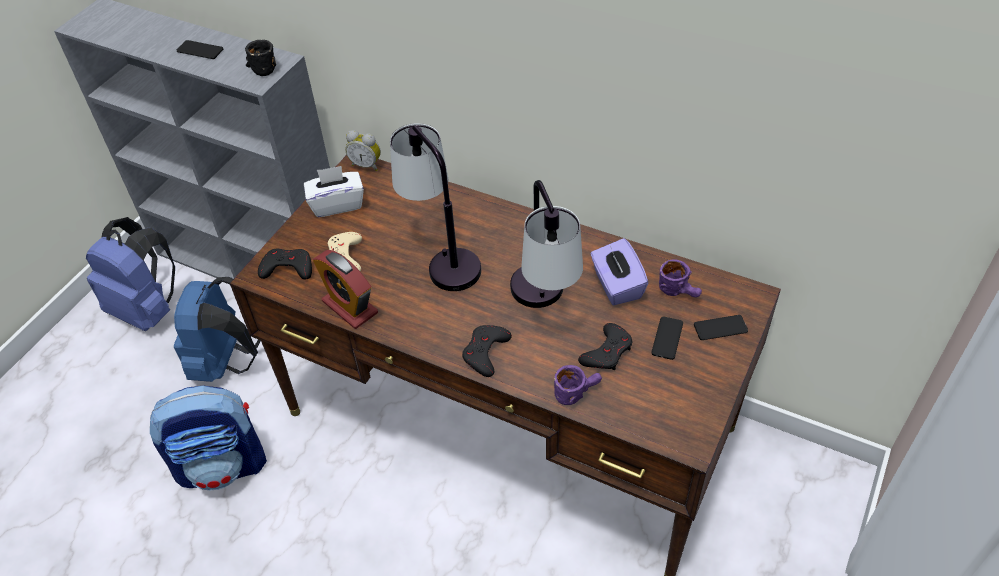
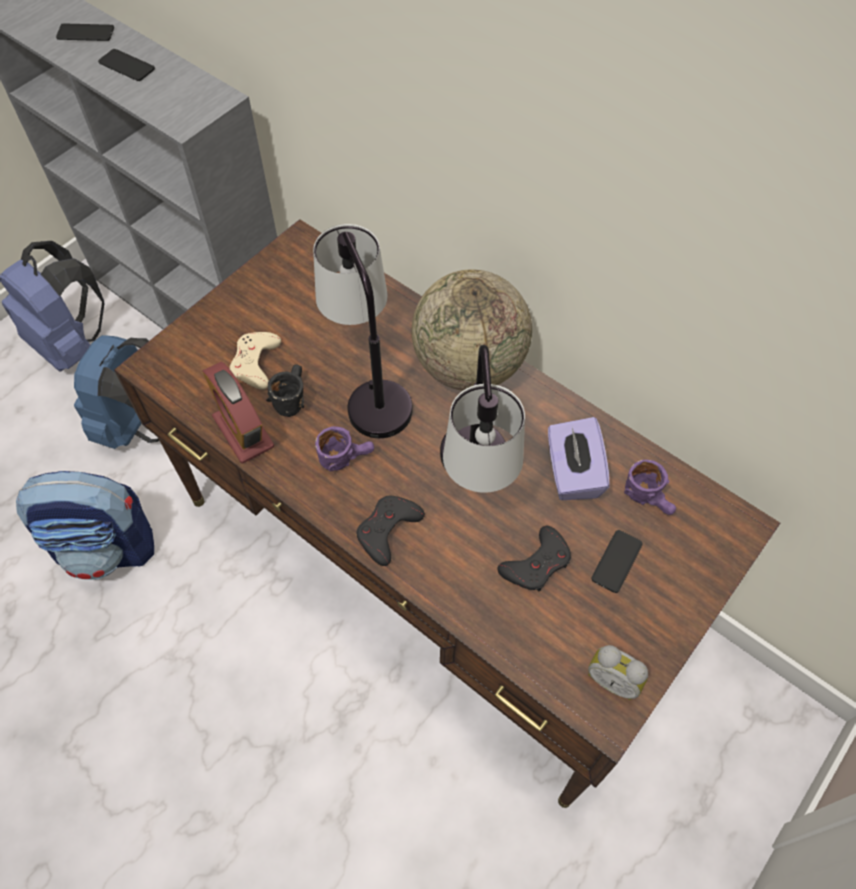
camera: 10 degrees right, 10 degrees up
(264, 65) = (197, 101): black mug -> black mug (290, 397)
(287, 268) = (185, 364): black game controller -> none
(337, 204) = (264, 289): white tissue box -> none
(367, 165) = (313, 243): alarm clock -> alarm clock (613, 679)
(516, 228) = (469, 366): none -> globe
(576, 391) = (484, 610): purple mug -> purple mug (346, 457)
(720, 328) = (688, 562): phone -> phone (85, 33)

